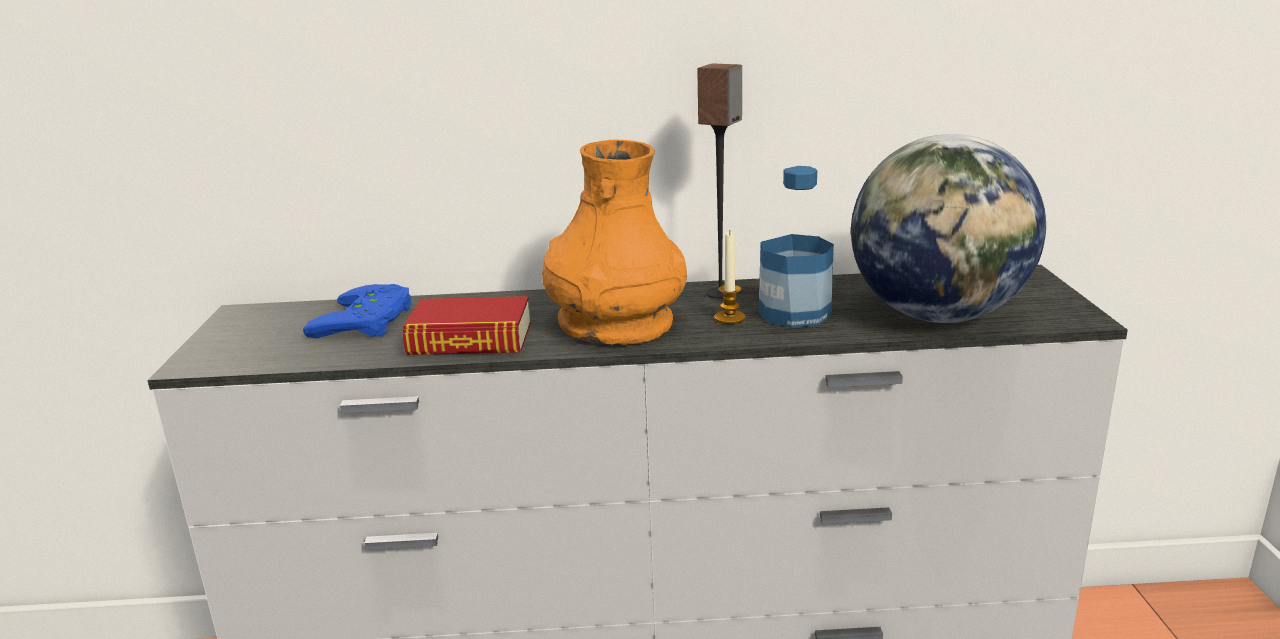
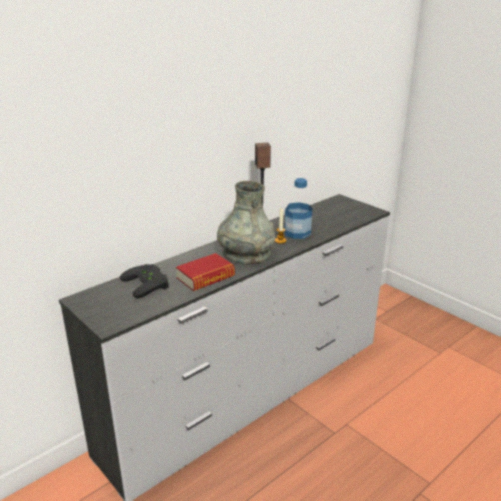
camera: 40 degrees left, 5 degrees up
(369, 321) = (149, 283): blue game controller -> black game controller
(615, 323) = (246, 254): orange vase -> grey vase
(938, 316) = (339, 221): globe -> none

